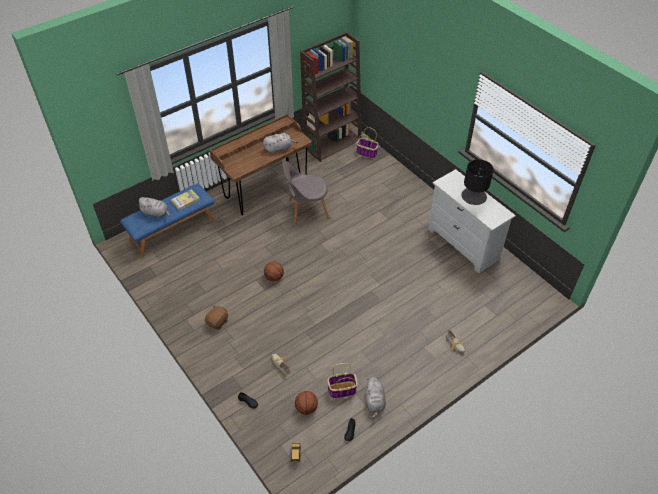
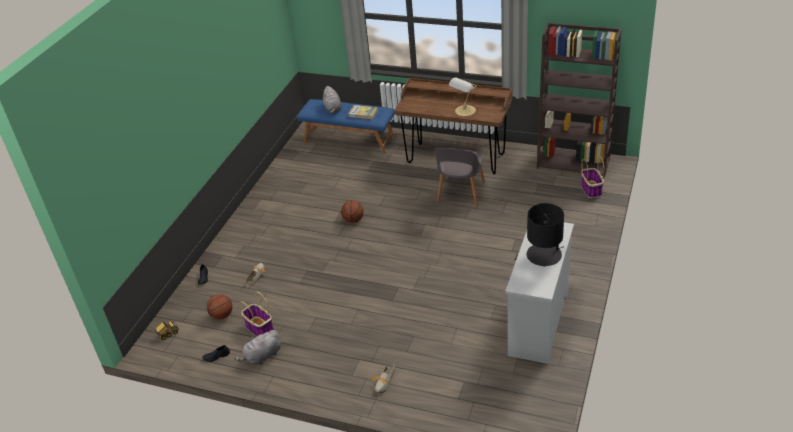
camera: 60 degrees right, 10 degrees down
(218, 322) = (273, 216): brown plush toy -> none
(279, 148) = (464, 111): grey plush toy -> table lamp
(306, 209) = (460, 194): grey chair -> grey chair turned 120 degrees counterclockwise

